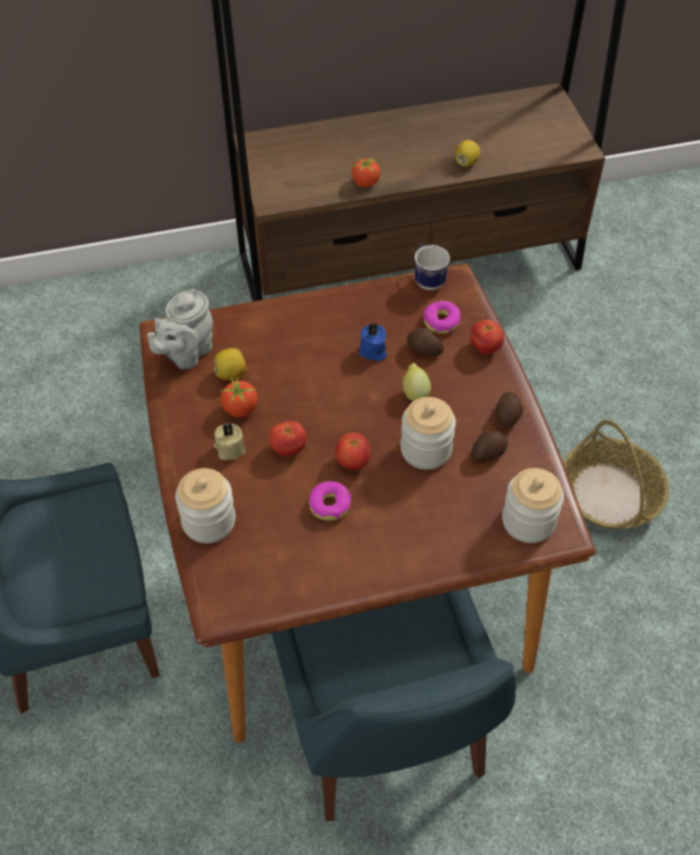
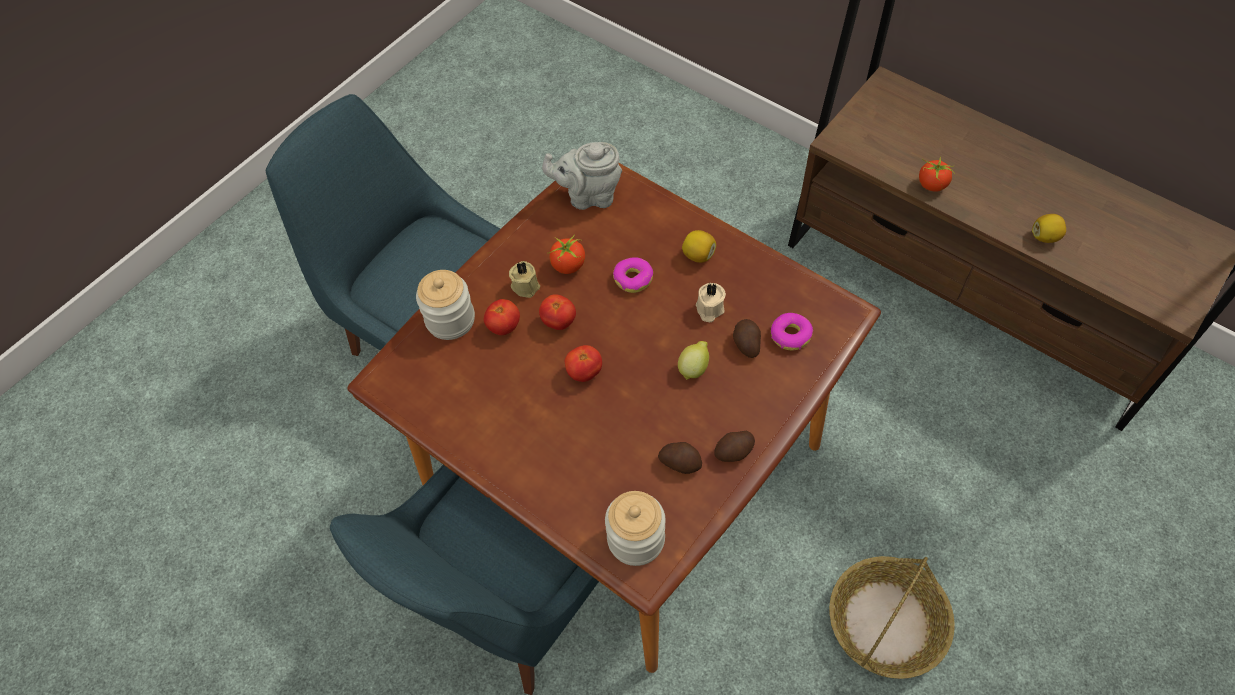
camera: 55 degrees right, 5 degrees up
(231, 373) = (596, 236): lemon -> lemon (698, 255)
(330, 505) = (530, 385): donut -> donut (633, 278)
(373, 351) = (709, 309): blue candle -> beige candle
(426, 449) = (642, 414): jar -> none
(427, 279) = (828, 294): mug -> none
(485, 347) = (794, 386): tomato -> tomato (504, 326)

